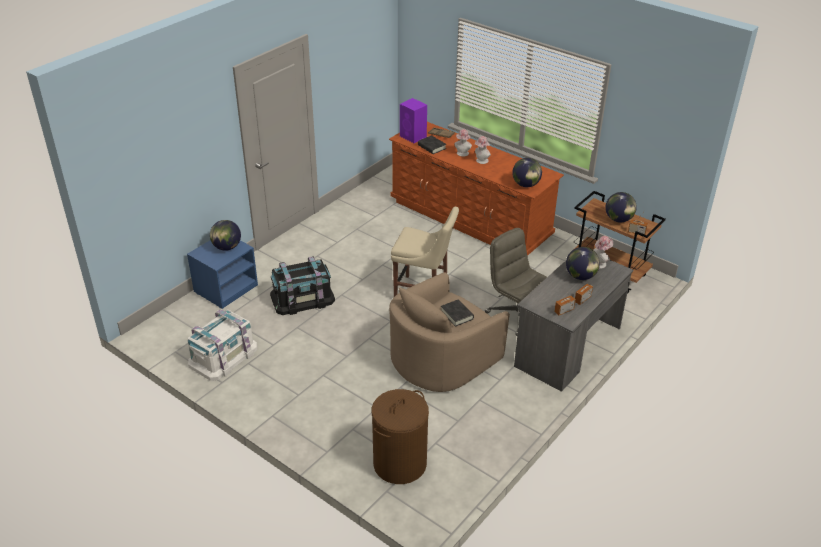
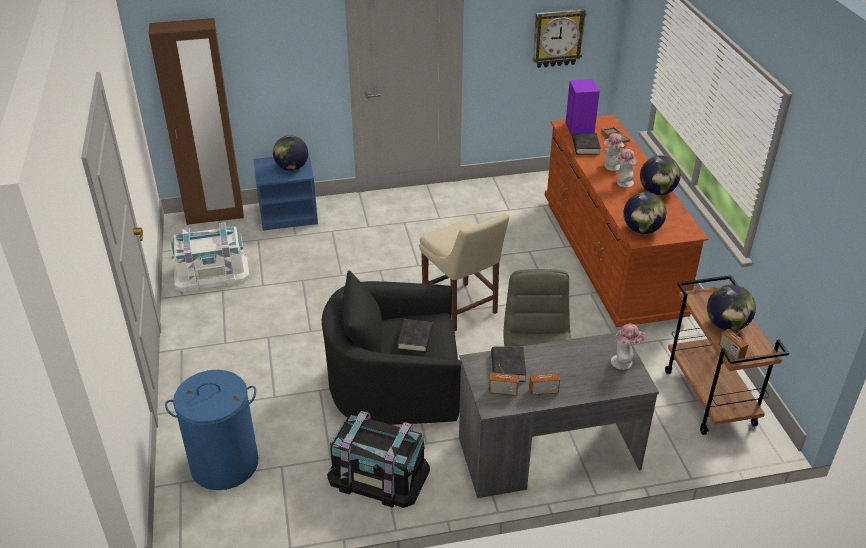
camera: 40 degrees right, 0 degrees up
(168, 316) = (215, 215): none -> brown wardrobe
(302, 298) = (340, 256): black storage box -> black storage box (378, 474)
(365, 76) = (557, 38): none -> wall clock
(399, 463) = (225, 464): brown laundry basket -> blue laundry basket
(441, 358) = (395, 385): beige armchair -> black armchair
(550, 297) = (508, 367): none -> black book
(581, 276) = (578, 364): globe -> globe (657, 192)

